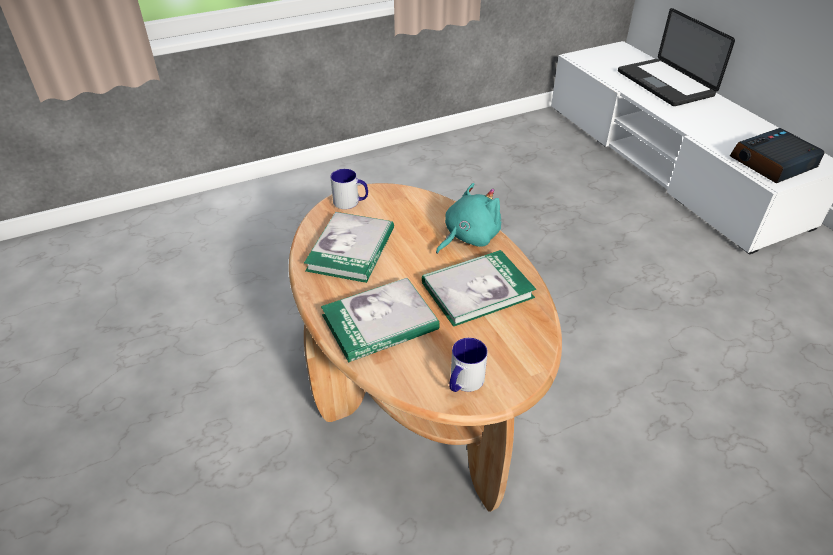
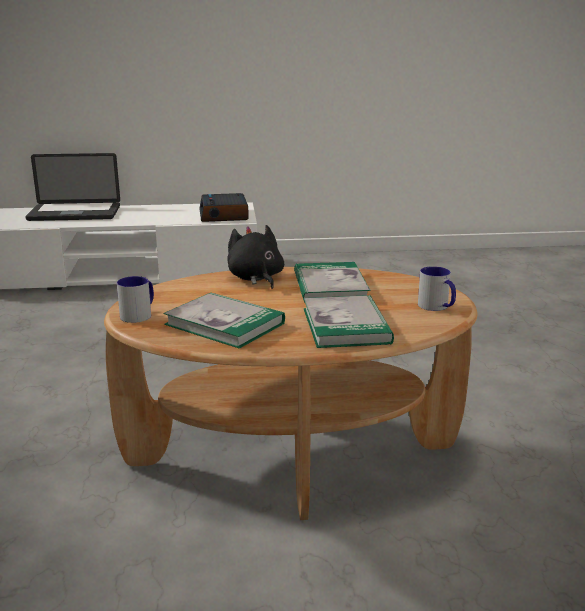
camera: 70 degrees left, 20 degrees down
(468, 237) = (256, 278): turquoise plush toy -> black plush toy

